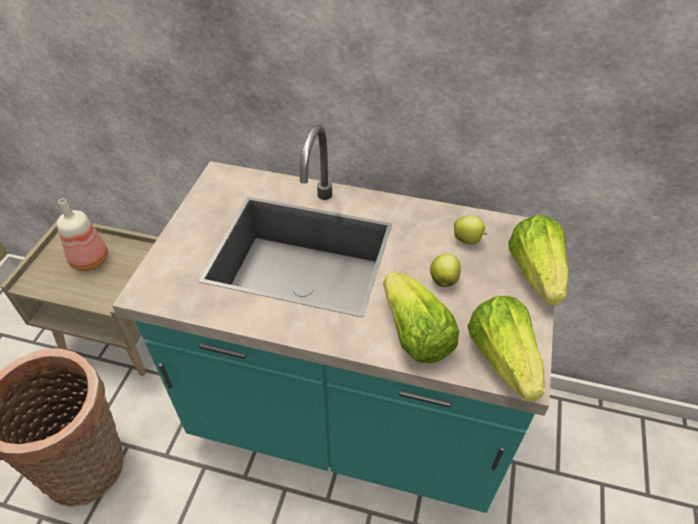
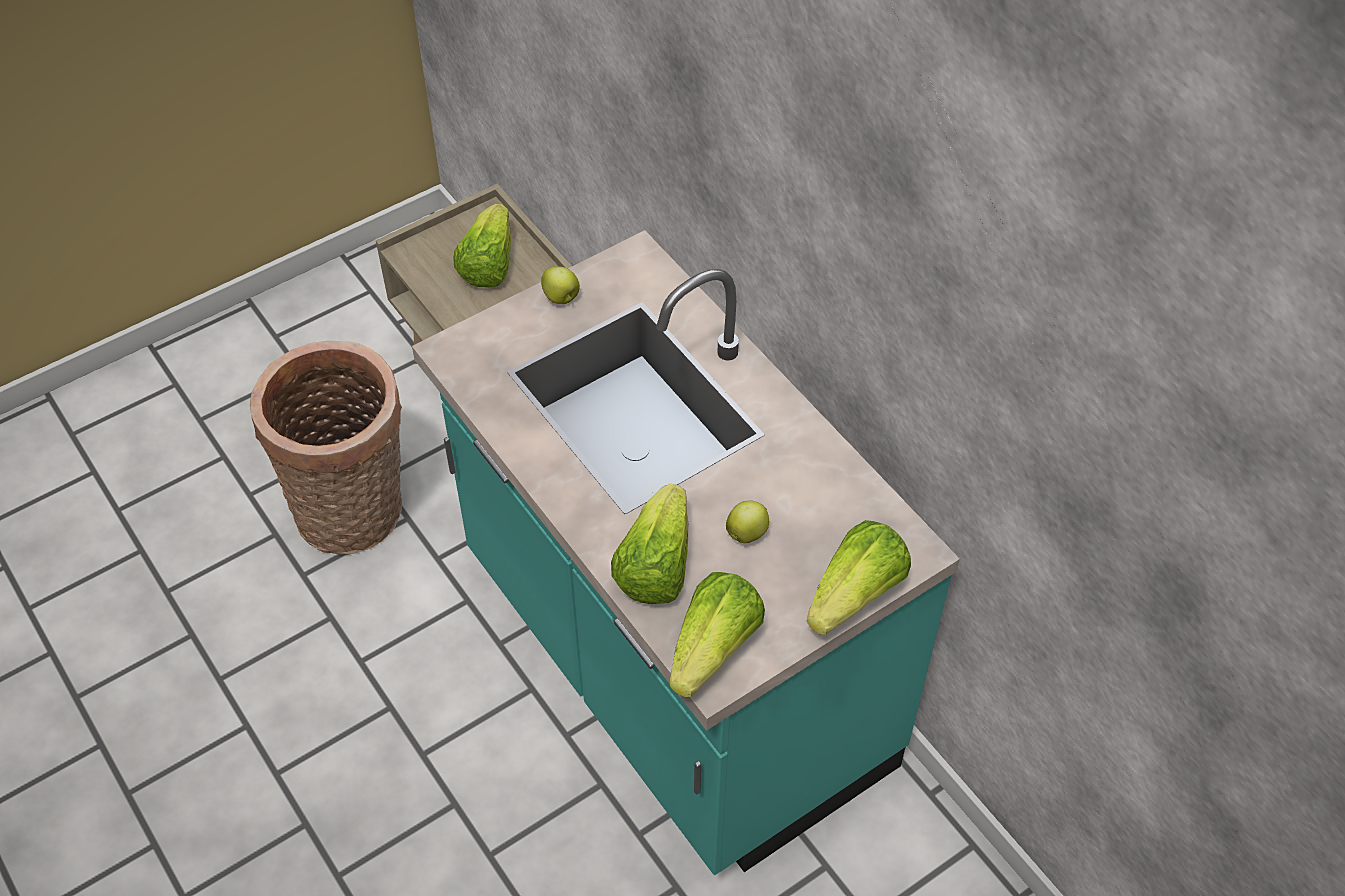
camera: 40 degrees right, 5 degrees up
(89, 261) = (488, 264): bottle -> lettuce
(468, 240) = (826, 509): apple -> apple (561, 298)

